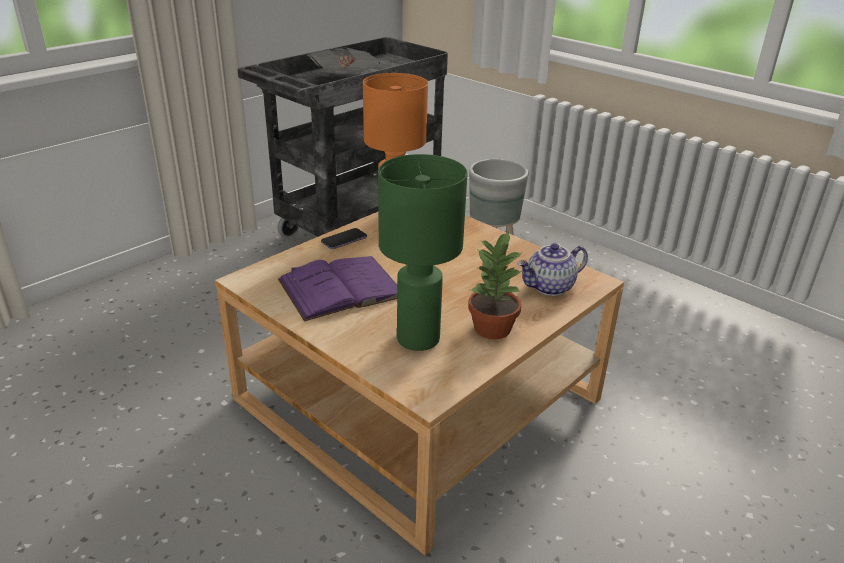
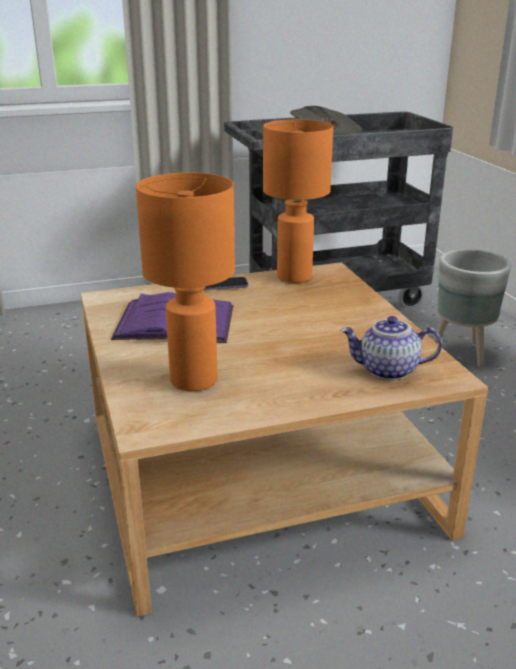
camera: 30 degrees right, 5 degrees down
(419, 339) = (194, 381): green table lamp -> orange table lamp
(491, 329) = (277, 391): potted plant -> none

